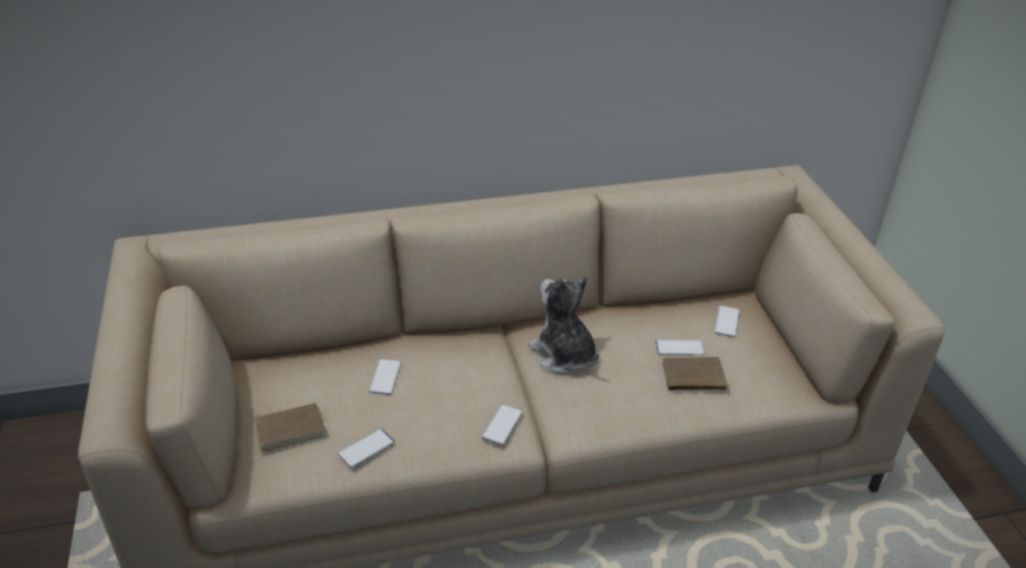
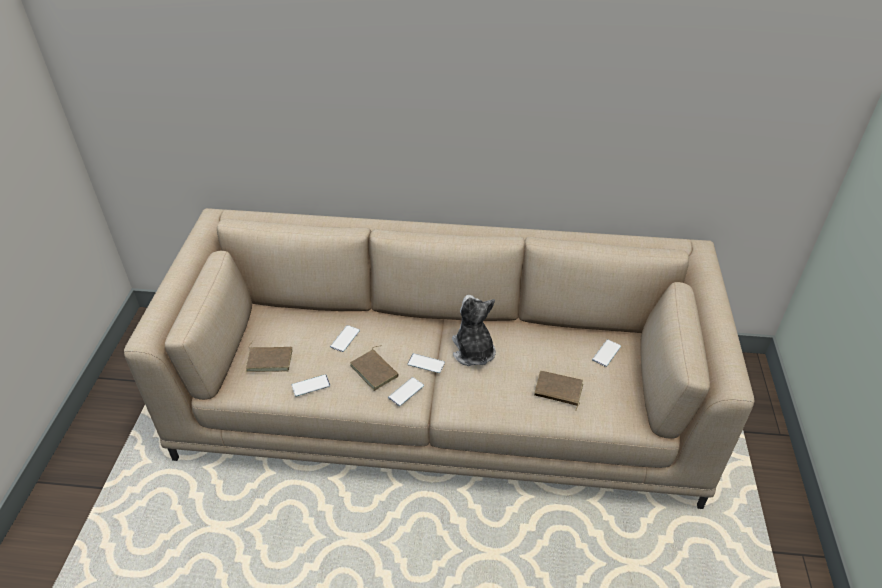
camera: 20 degrees right, 5 degrees up
(448, 408) = (375, 371): none -> brown book
(679, 348) = (559, 365): phone -> phone (426, 363)

